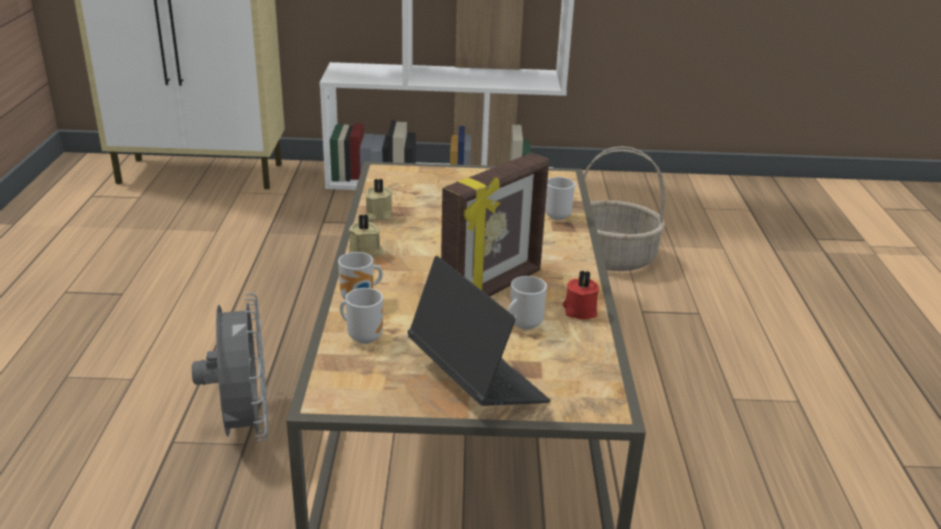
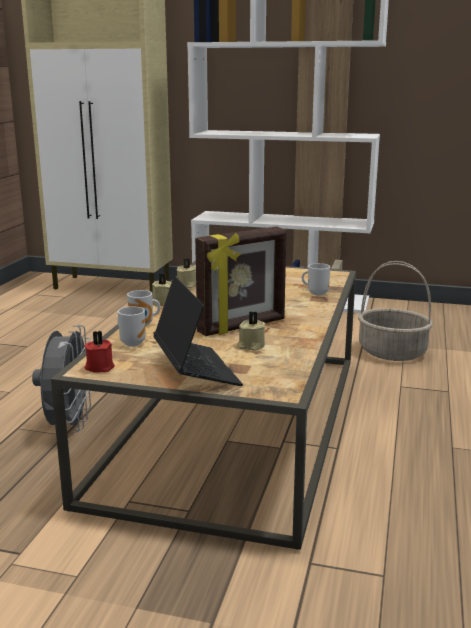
camera: 15 degrees right, 10 degrees down
(522, 325) = (251, 346): mug -> beige candle
(579, 310) = (299, 342): red candle -> red candle (99, 367)

